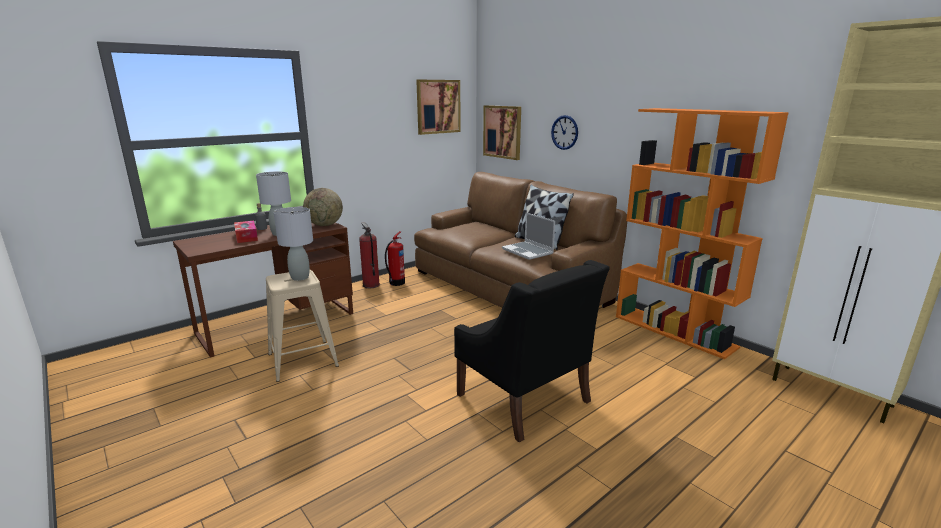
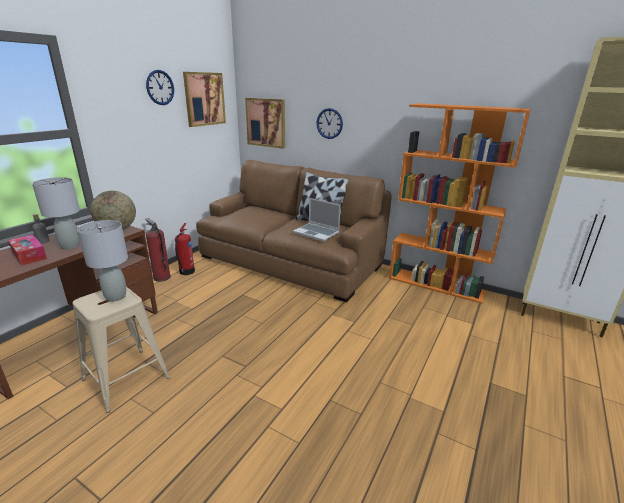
camera: 20 degrees left, 5 degrees up
(391, 95) = (160, 87): none -> wall clock
(524, 399) = (361, 374): black armchair -> none

